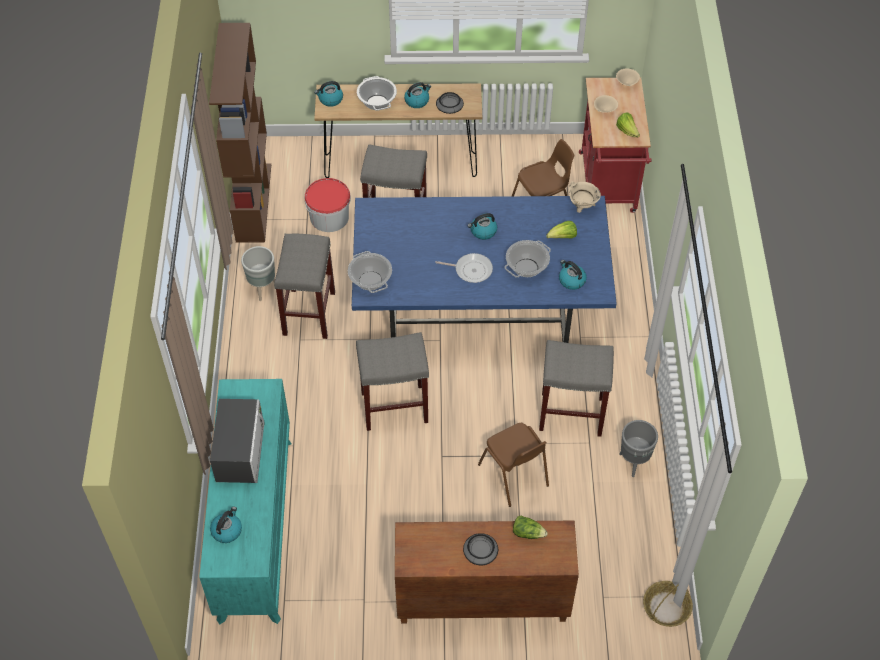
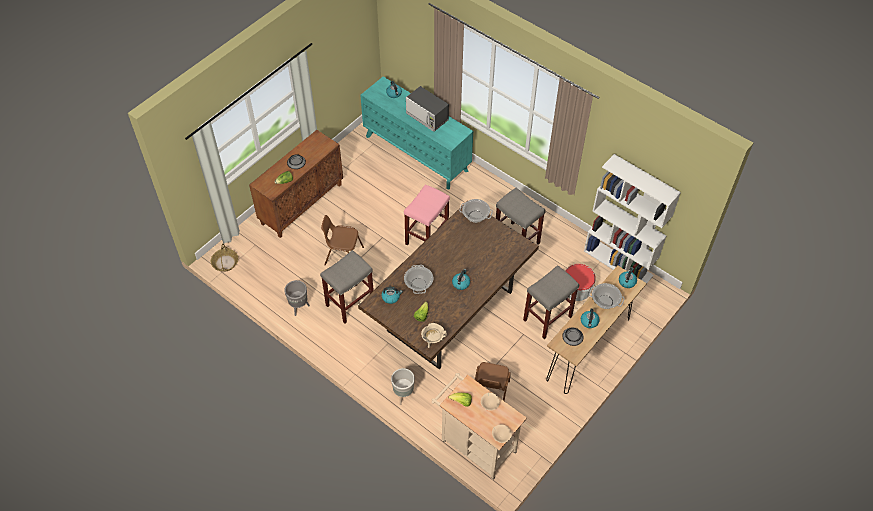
camera: 130 degrees right, 0 degrees up
(253, 202) = (618, 263): brown bookcase -> white bookcase
(263, 288) = (551, 232): grey planter -> grey planter (403, 395)
(393, 407) = (427, 237): grey stool -> pink stool
(471, 270) = (441, 260): frying pan -> none
(480, 310) = (449, 312): blue dining table -> brown dining table
(608, 187) = (475, 444): red cart -> beige cart

